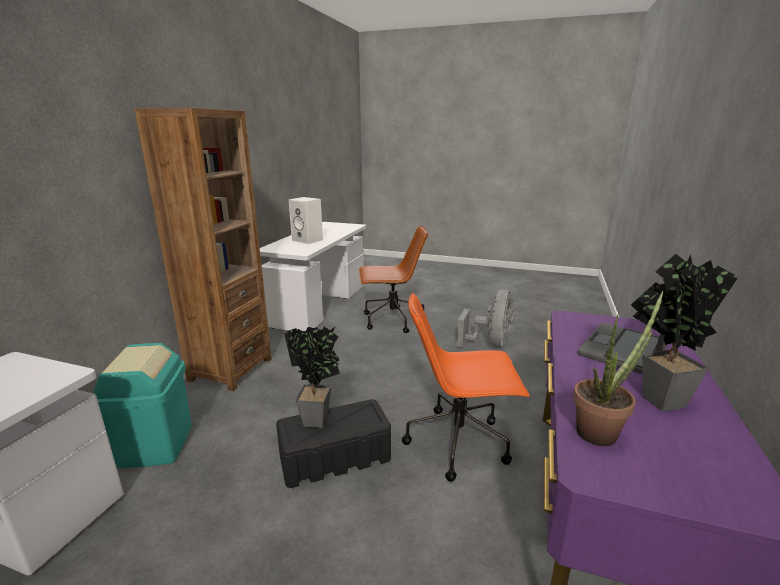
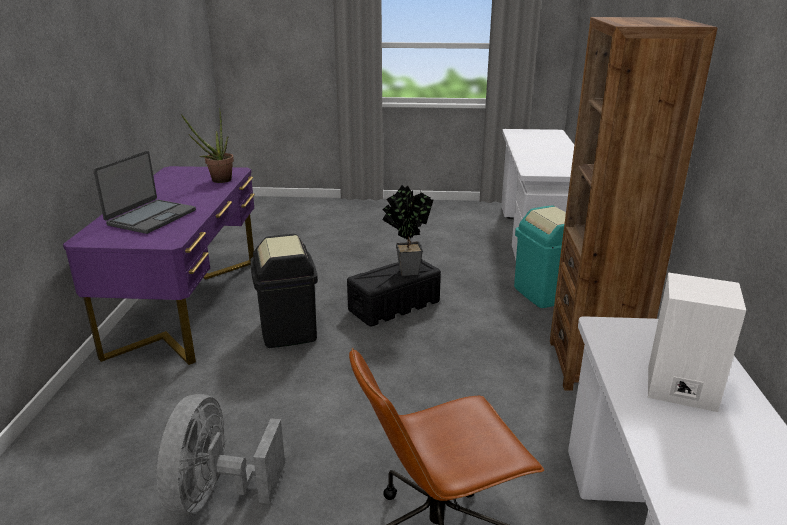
camera: 165 degrees right, 5 degrees up
(459, 442) = (289, 331): orange office chair -> black trash can
(656, 400) = (171, 193): potted plant -> none

